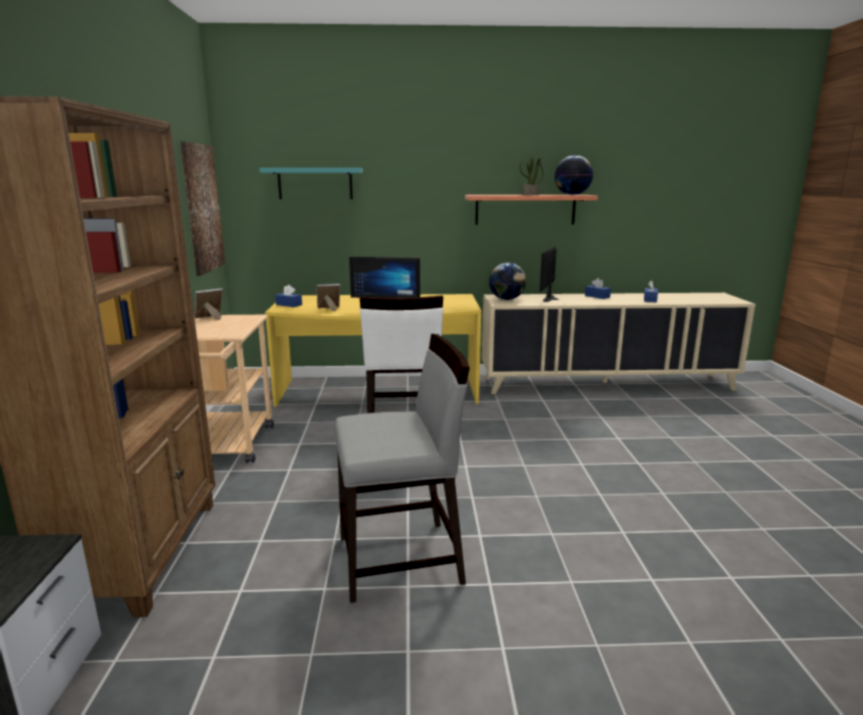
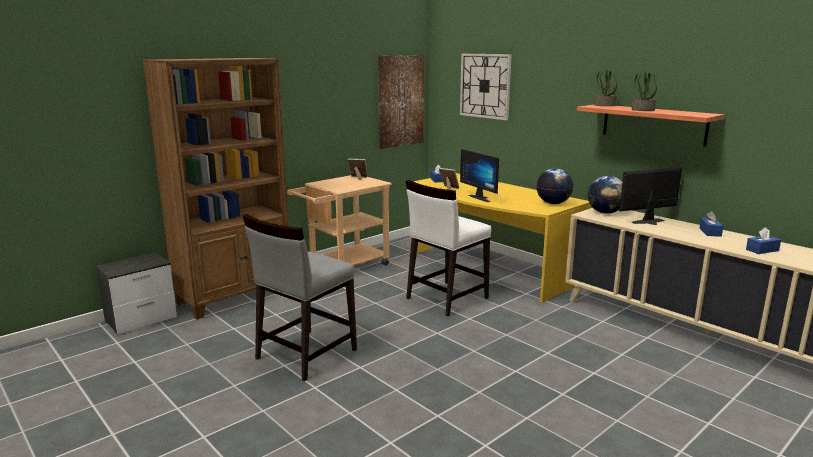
camera: 50 degrees right, 0 degrees up
(315, 183) = (485, 86): turquoise shelf -> wall clock
(401, 559) = (305, 354): grey chair -> grey chair turned 90 degrees clockwise
(481, 194) = (604, 105): none -> potted plant
(572, 194) = (692, 113): globe -> globe (553, 203)

